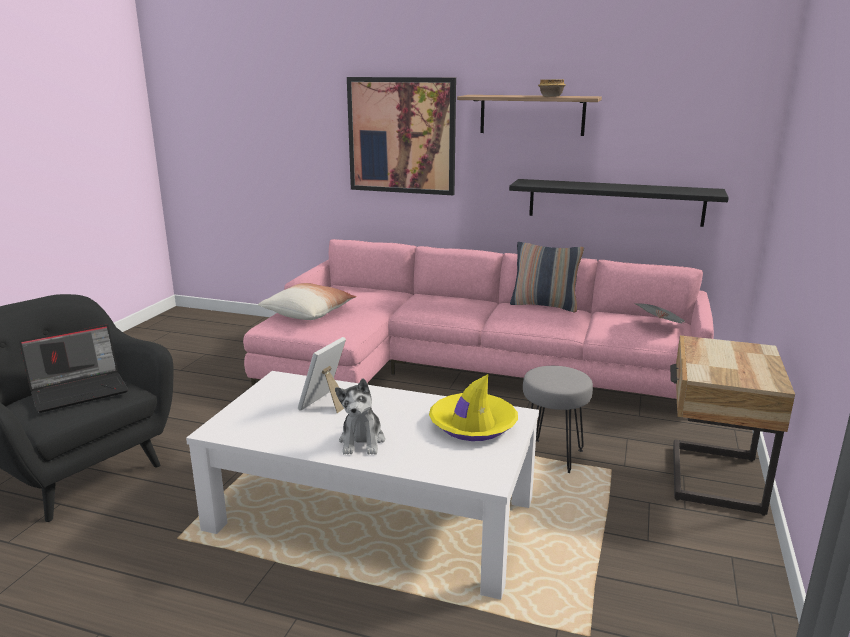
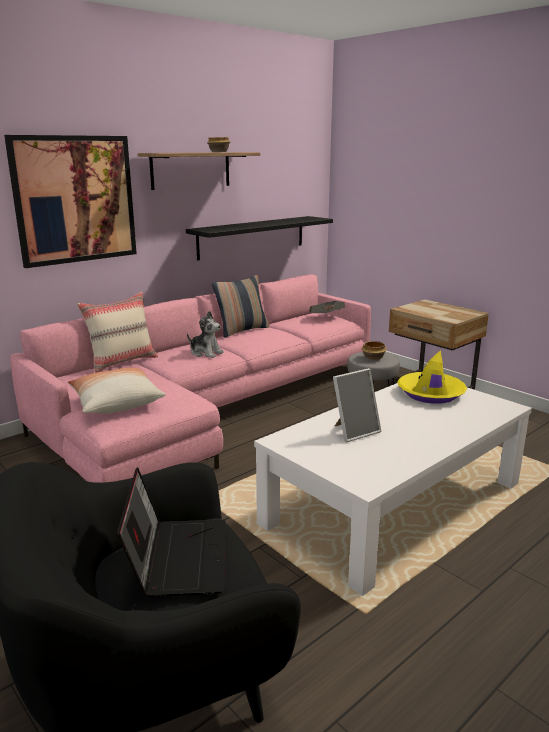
camera: 60 degrees left, 0 degrees up
(326, 404) = (354, 431): picture frame -> picture frame turned 90 degrees counterclockwise
(362, 441) = (431, 431): plush toy -> plush toy (206, 353)
(397, 292) = (122, 362): none -> beige pillow
(555, 377) = (374, 358): none -> bowl

